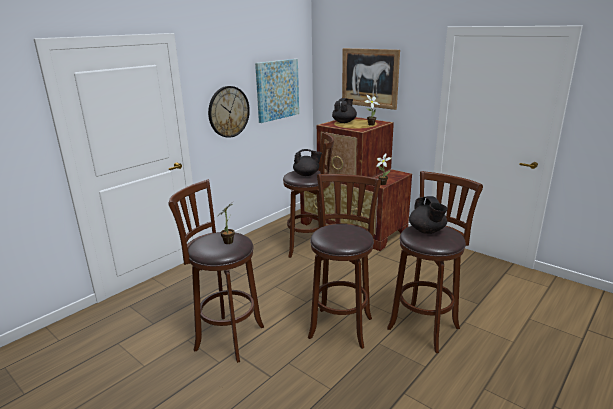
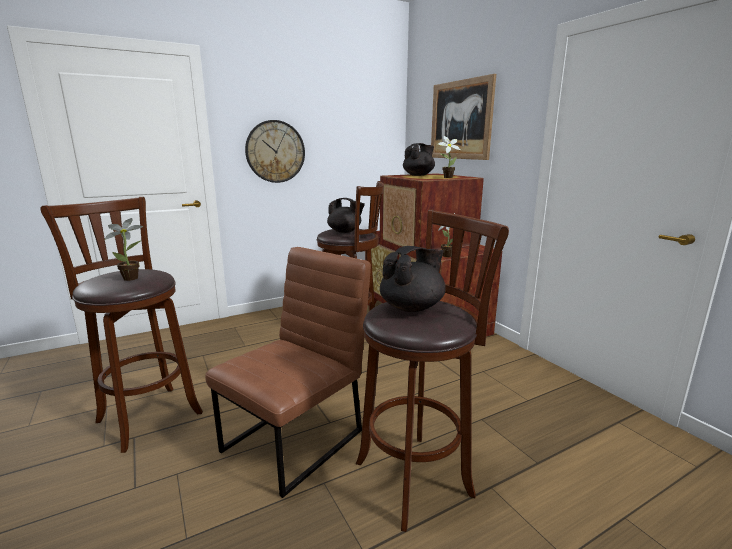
camera: 20 degrees right, 5 degrees down
(277, 90) = (349, 136): picture -> none
(341, 325) = (297, 438): brown stool -> brown chair
(427, 231) = (412, 307): black teapot -> black teapot turned 135 degrees counterclockwise

